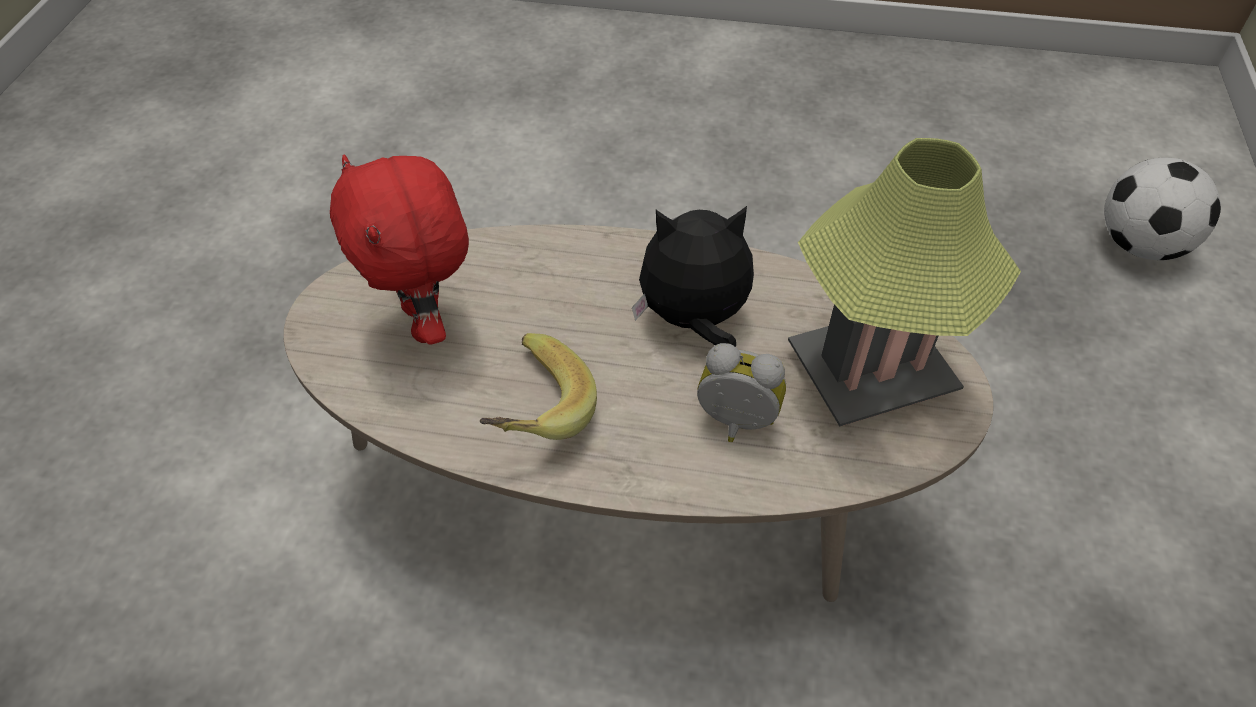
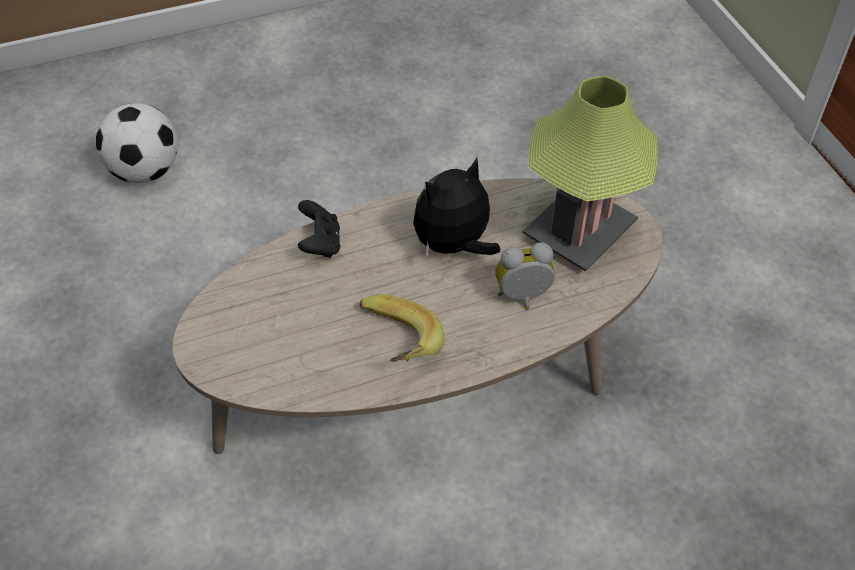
camera: 30 degrees left, 0 degrees up
(426, 323) = (280, 324): red plush toy -> none
(539, 252) = (320, 244): none -> black game controller
(1140, 246) = (648, 83): football -> football (146, 171)

